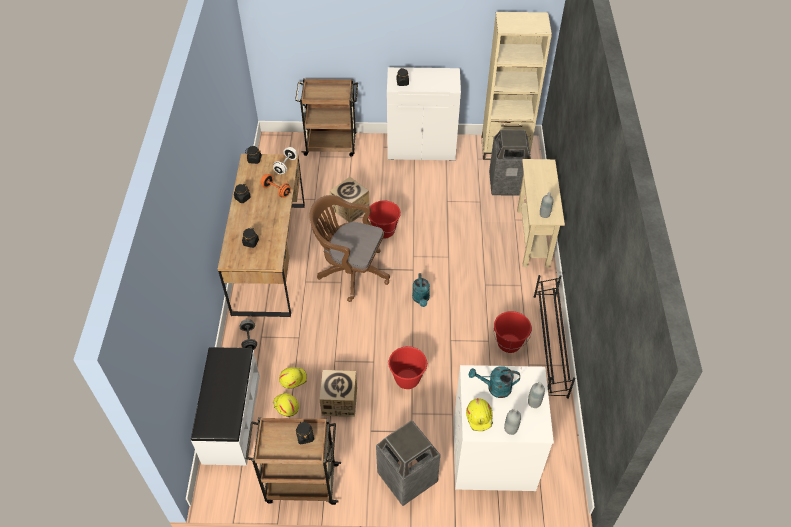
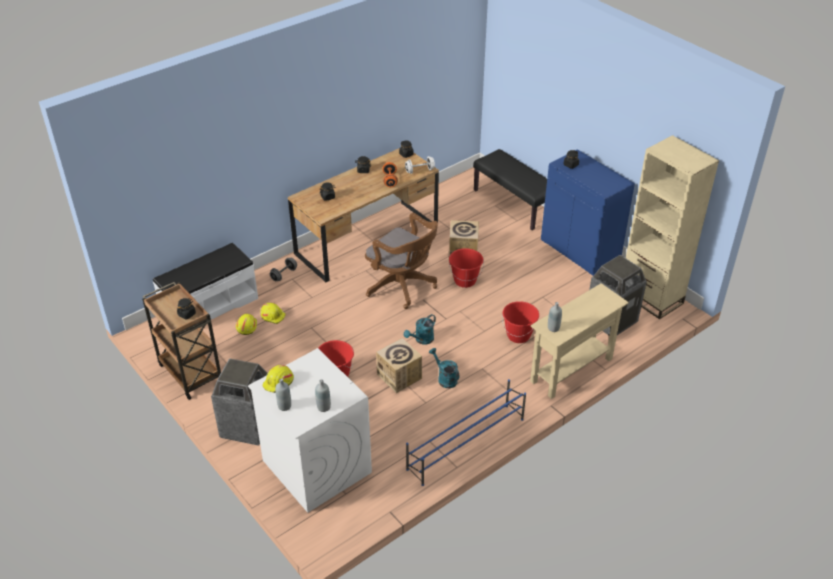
camera: 50 degrees right, 10 degrees down
(331, 145) = (514, 204): brown cart -> black bench
(339, 401) = (278, 351): cardboard box -> cardboard box (399, 376)
(350, 271) = (403, 286): brown office chair -> brown office chair turned 150 degrees clockwise
(421, 148) = (580, 250): white cabinet -> blue cabinet
(494, 388) = (315, 378): turquoise watering can -> turquoise watering can (445, 378)
(509, 343) = (437, 416): red bucket -> red bucket (518, 335)
(550, 345) = (465, 444): black shoe rack -> blue shoe rack

